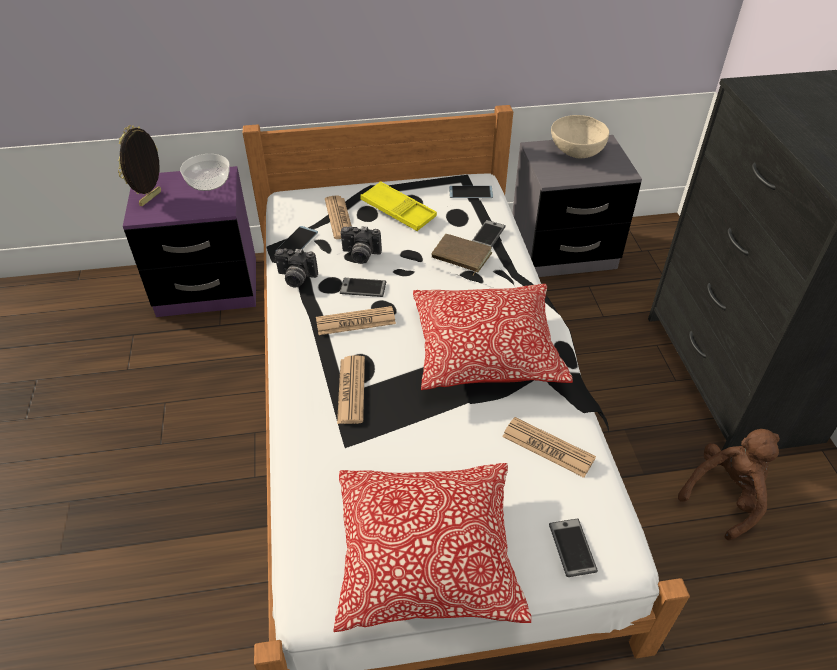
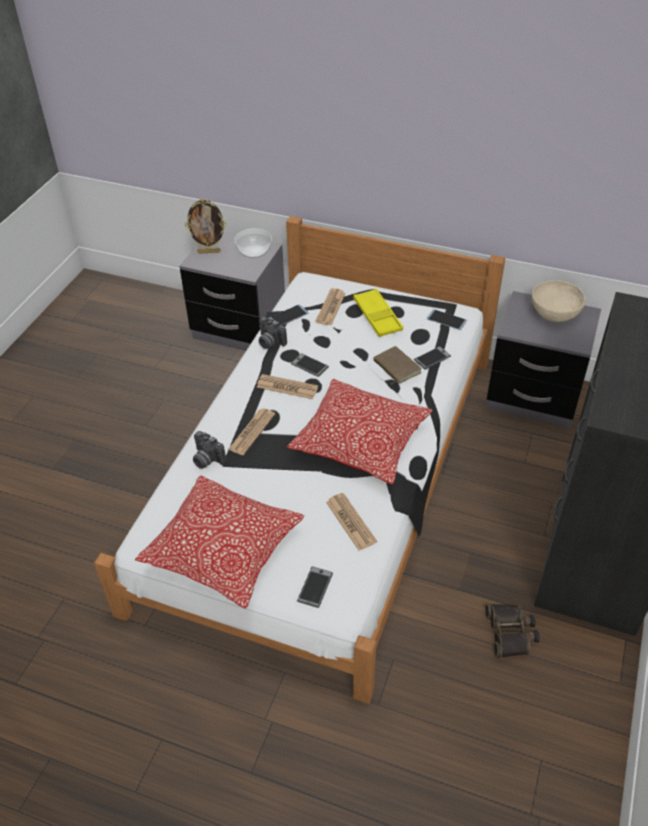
camera: 30 degrees right, 0 degrees up
(151, 199) = (209, 252): picture frame -> picture frame turned 150 degrees counterclockwise
(208, 287) = (239, 328): purple nightstand -> grey nightstand
(360, 255) = (325, 341): camera -> camera (206, 459)
(725, 496) = (511, 633): brown plush toy -> binoculars

